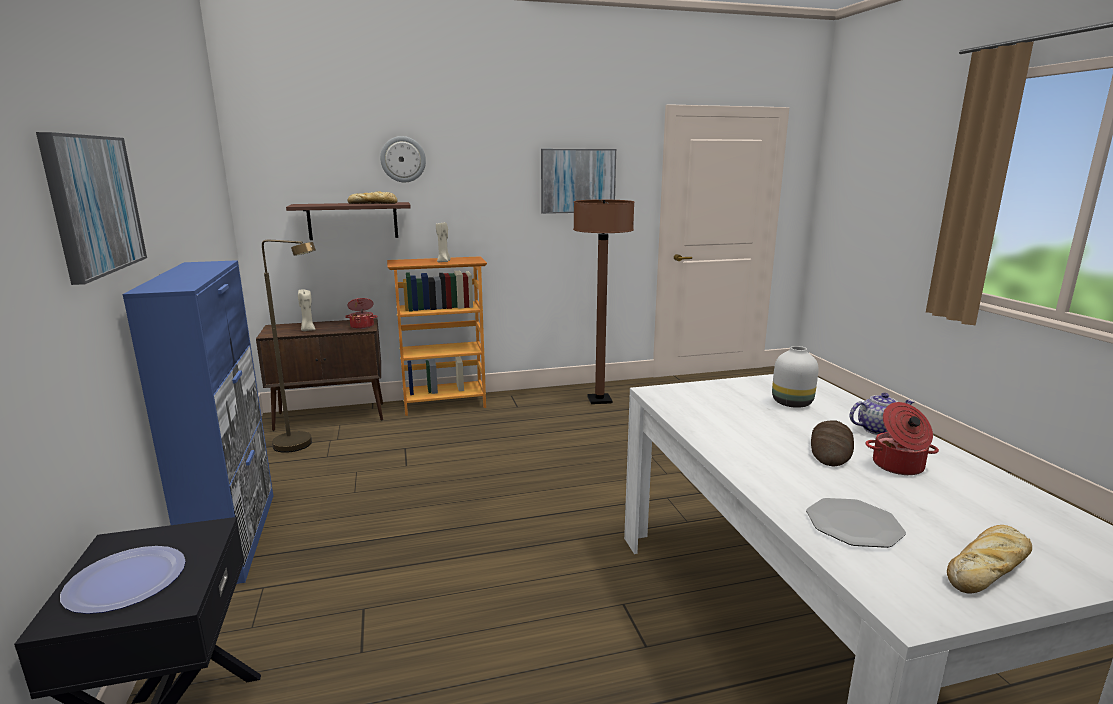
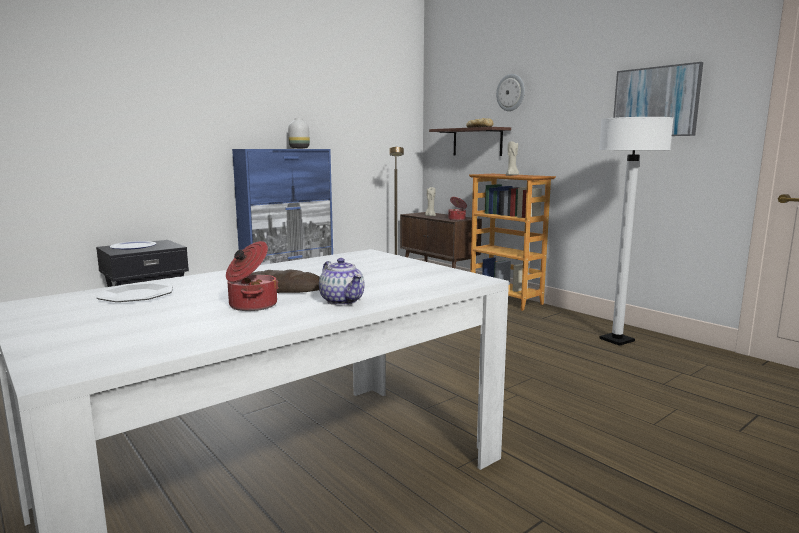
camera: 65 degrees right, 5 degrees down
(93, 204) = (225, 106): picture -> none
(599, 400) = (616, 340): brown floor lamp -> white floor lamp
(790, 403) = (387, 278): white vase -> white vase (299, 148)
(988, 567) = (66, 322): bread -> none

